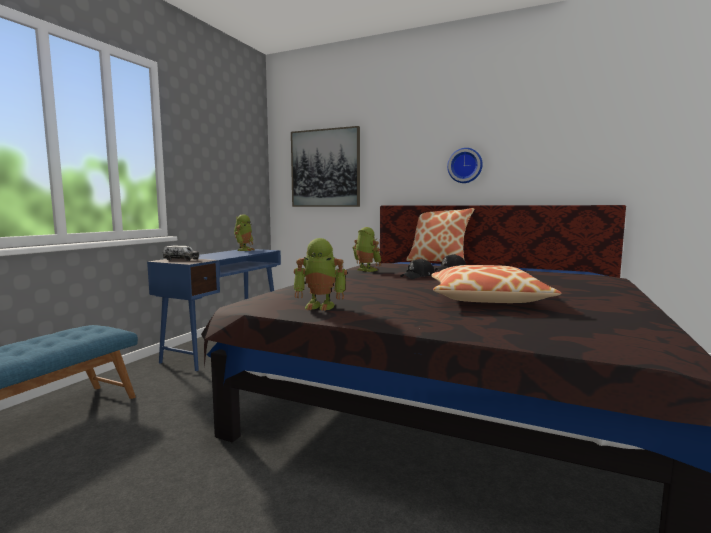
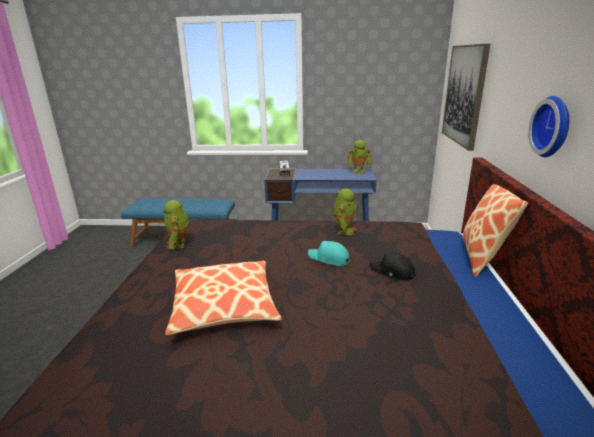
camera: 70 degrees right, 15 degrees up
(418, 276) = (329, 259): black cap -> turquoise cap

